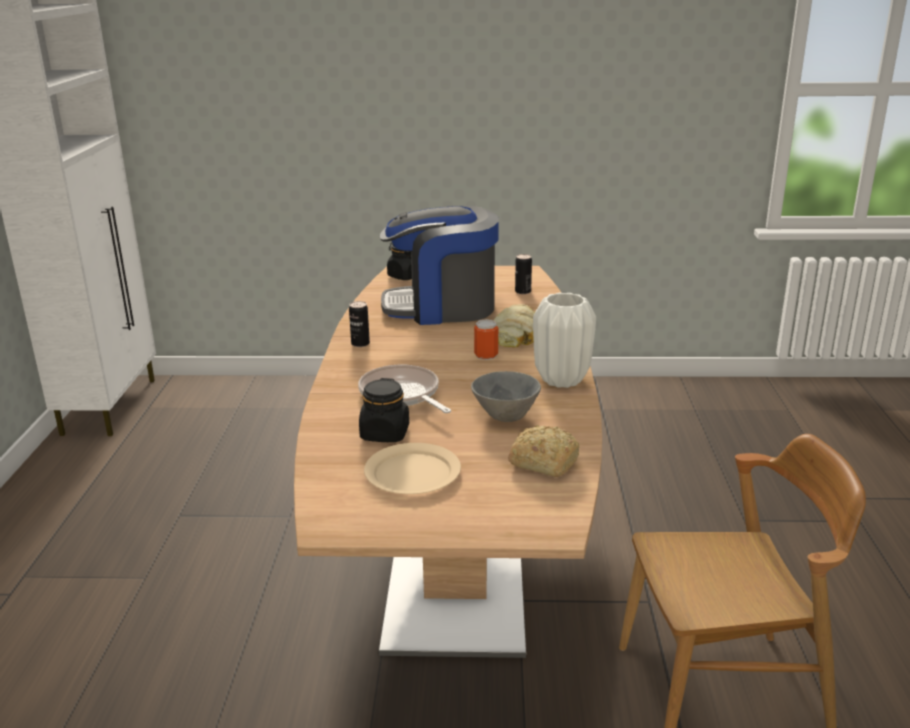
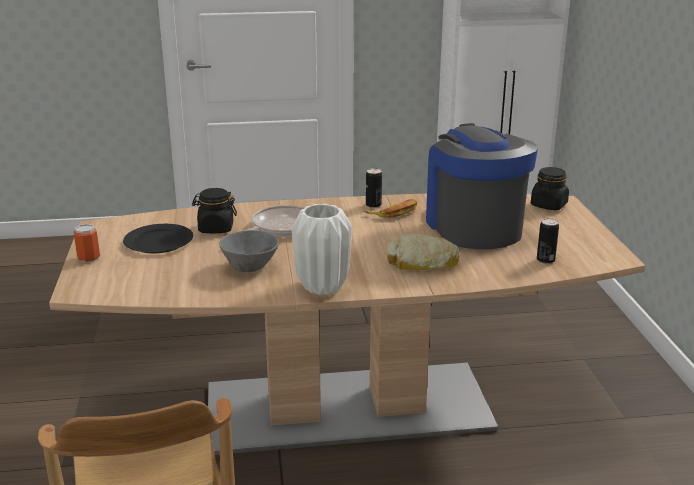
camera: 80 degrees right, 0 degrees up
(388, 336) = (394, 212): none -> banana
(413, 473) = (158, 242): beige plate -> black plate
(486, 355) = (366, 252): can -> can (88, 258)
(542, 462) = (170, 284): bread -> none

